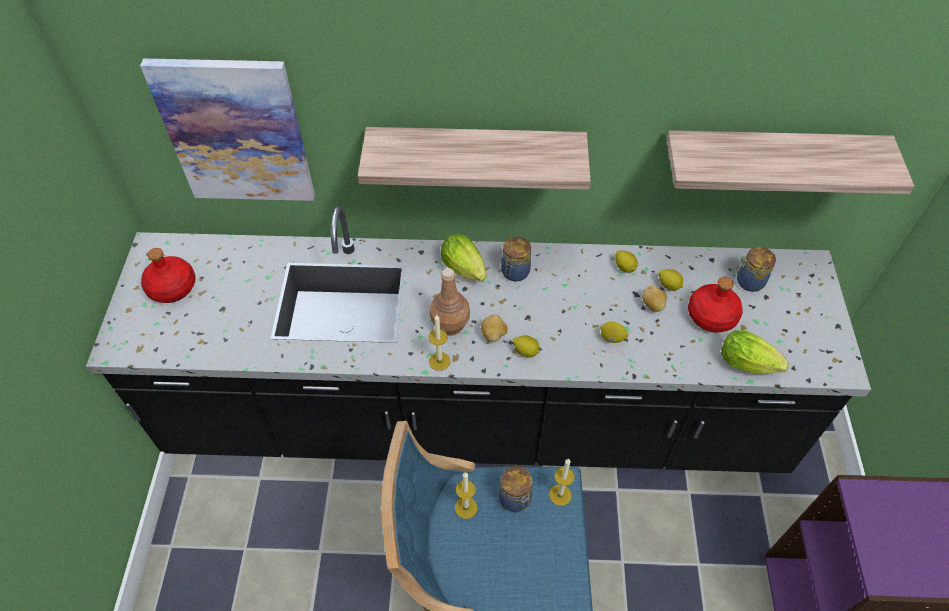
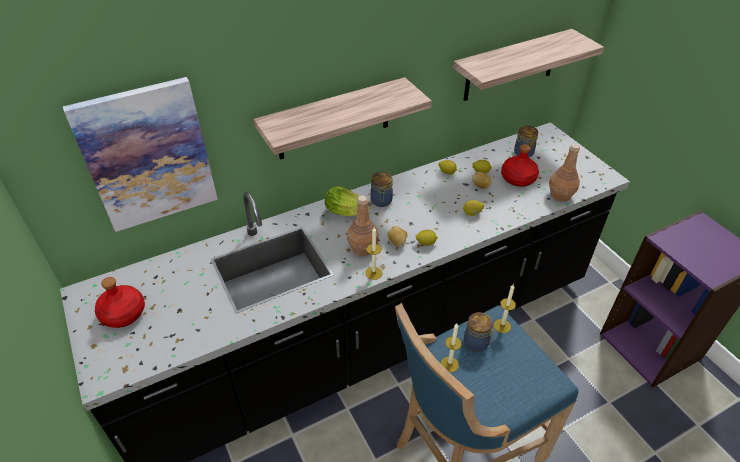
camera: 30 degrees left, 10 degrees down
(750, 365) = (560, 195): lettuce -> brown bottle

